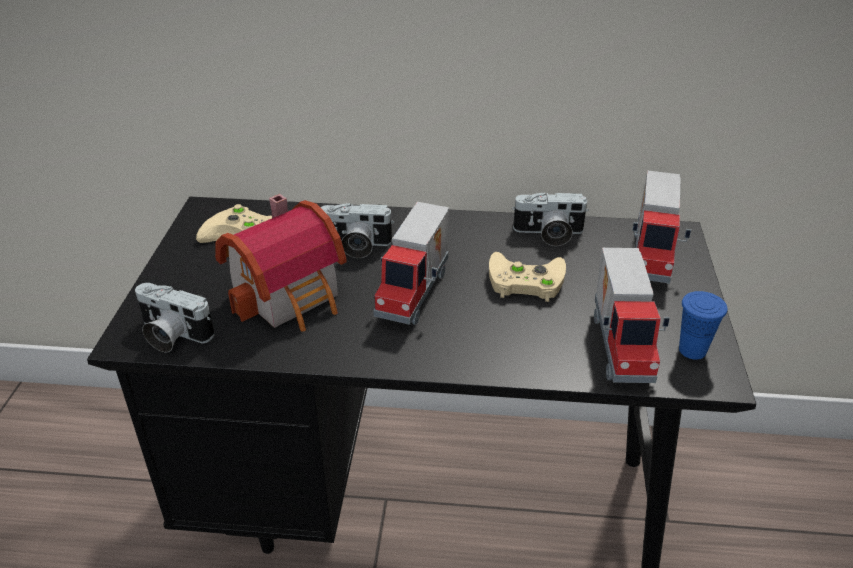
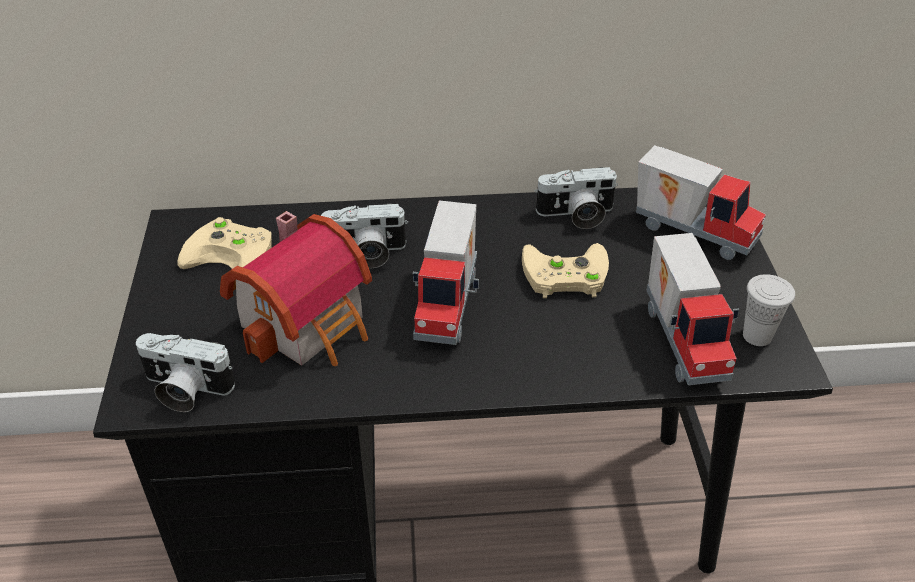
camera: 10 degrees left, 5 degrees up
(654, 257) = (694, 231): toy truck -> toy truck turned 60 degrees counterclockwise
(692, 350) = (757, 336): blue cup -> white cup

